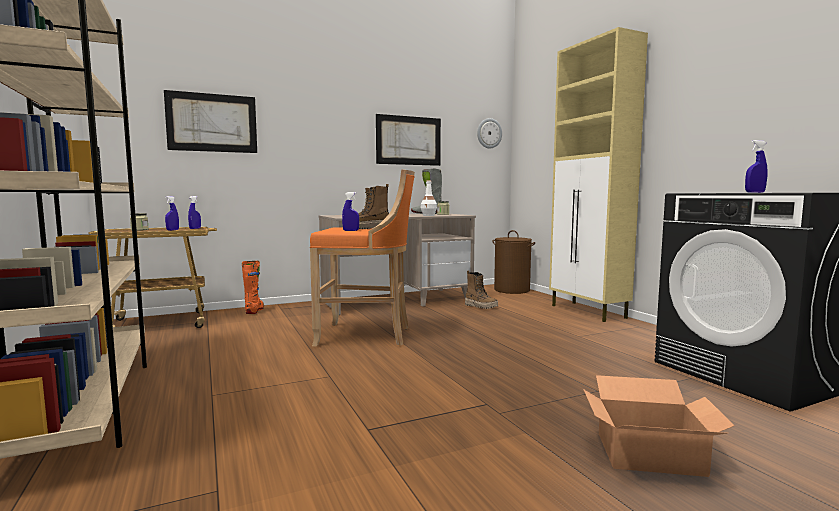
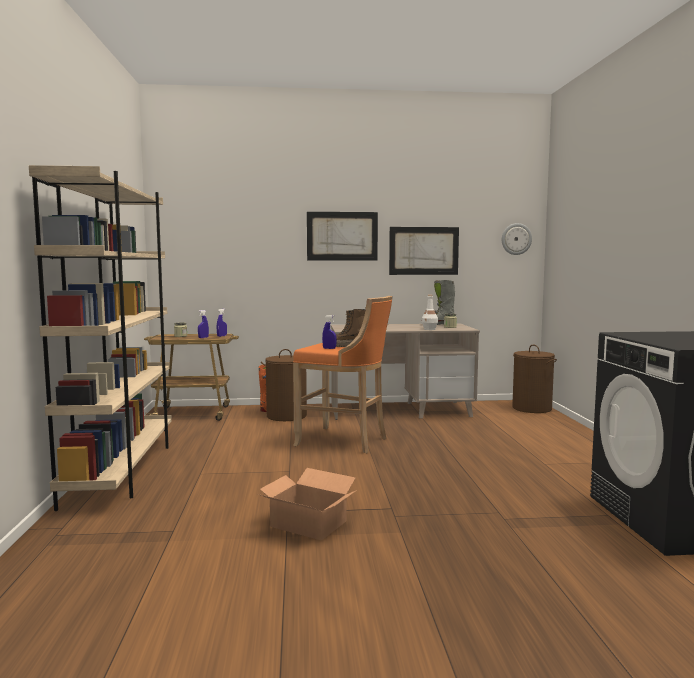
camera: 20 degrees right, 0 degrees up
(212, 123) = (241, 244): picture -> picture (342, 236)
(280, 316) = (287, 416): none -> brown laundry basket
(481, 306) = (478, 424): boot -> none
(588, 312) = (588, 440): beige cabinet -> none
(651, 454) = (482, 562): cardboard box -> cardboard box (308, 524)
(754, 192) = (661, 340): blue spray bottle -> none

